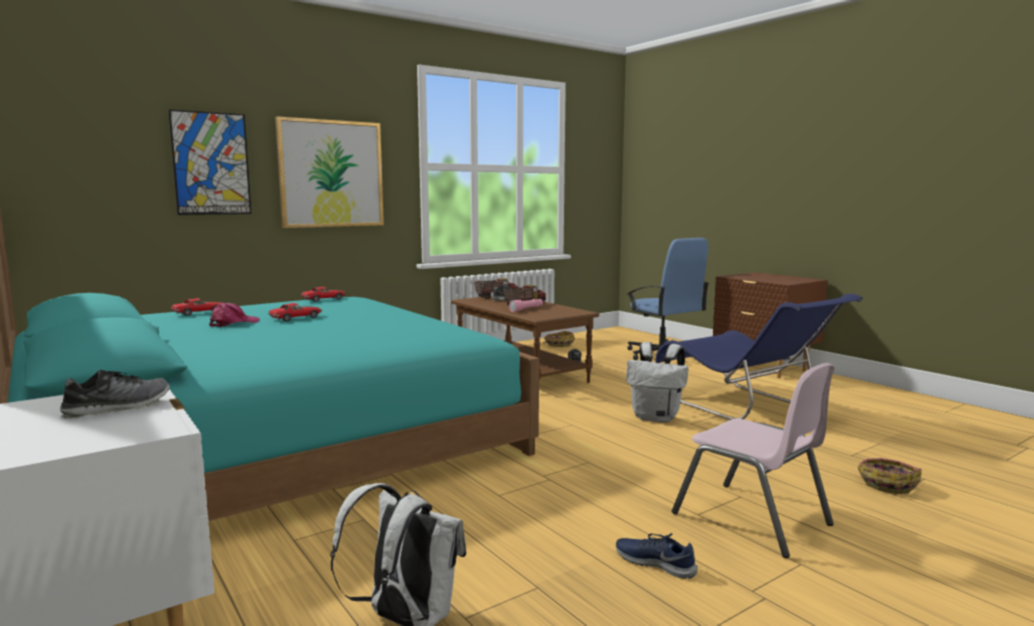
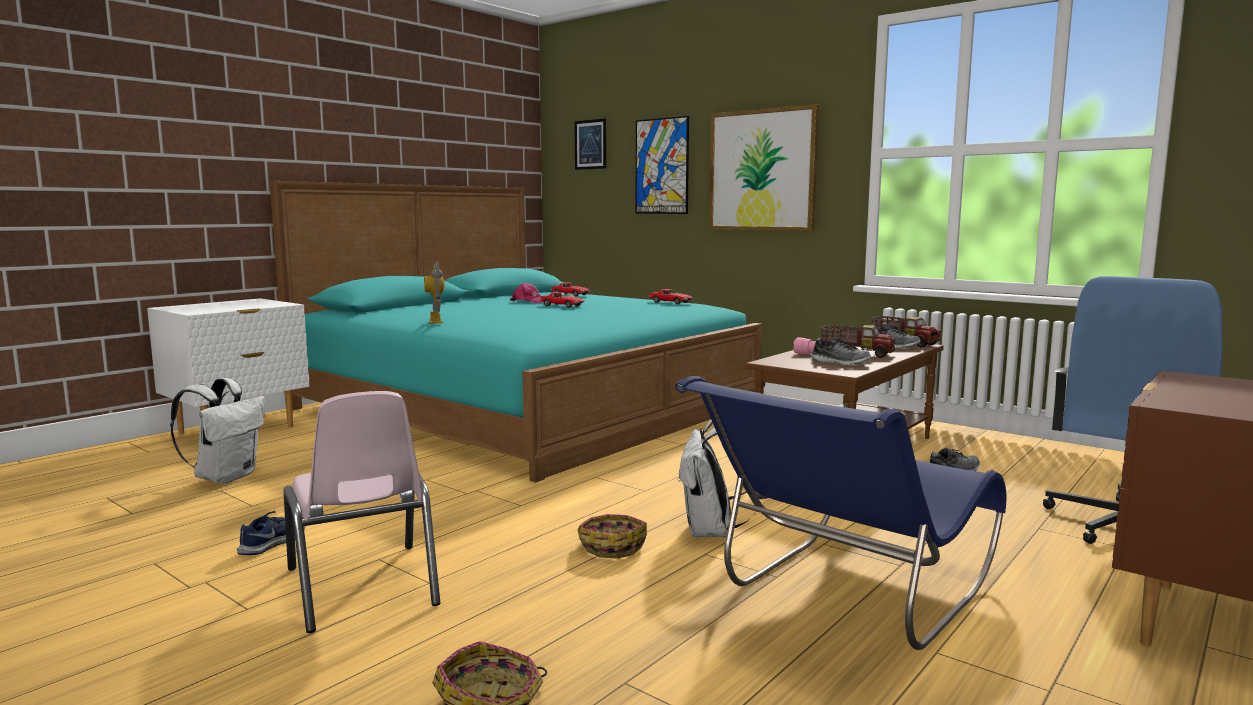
camera: 75 degrees right, 0 degrees up
(87, 129) = (590, 144): none -> picture
(118, 408) = (242, 306): shoe -> shoe (840, 363)
(345, 351) = (436, 321): none -> toy robot
(558, 344) = (1054, 456): basket -> basket (612, 546)
(752, 519) = (362, 587): pink chair -> pink chair turned 60 degrees counterclockwise

